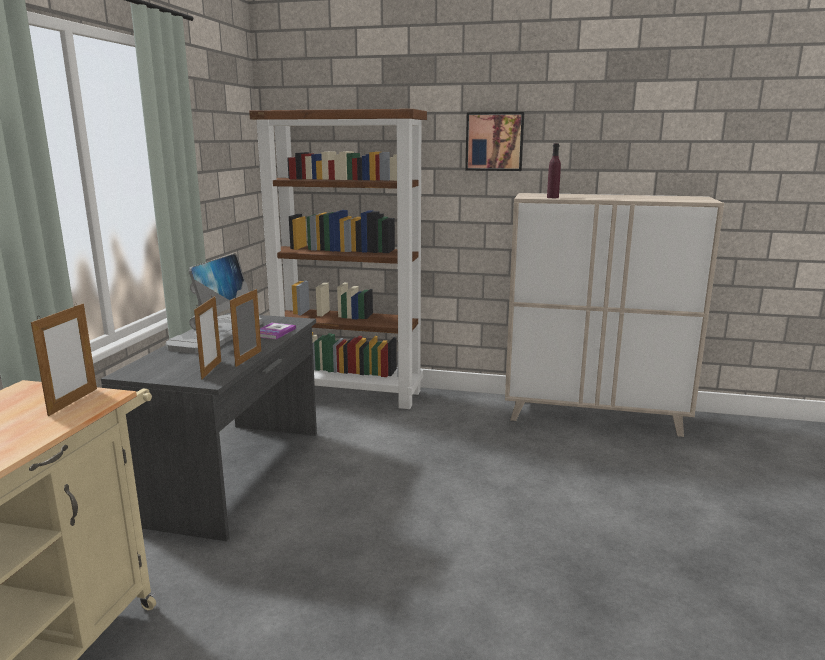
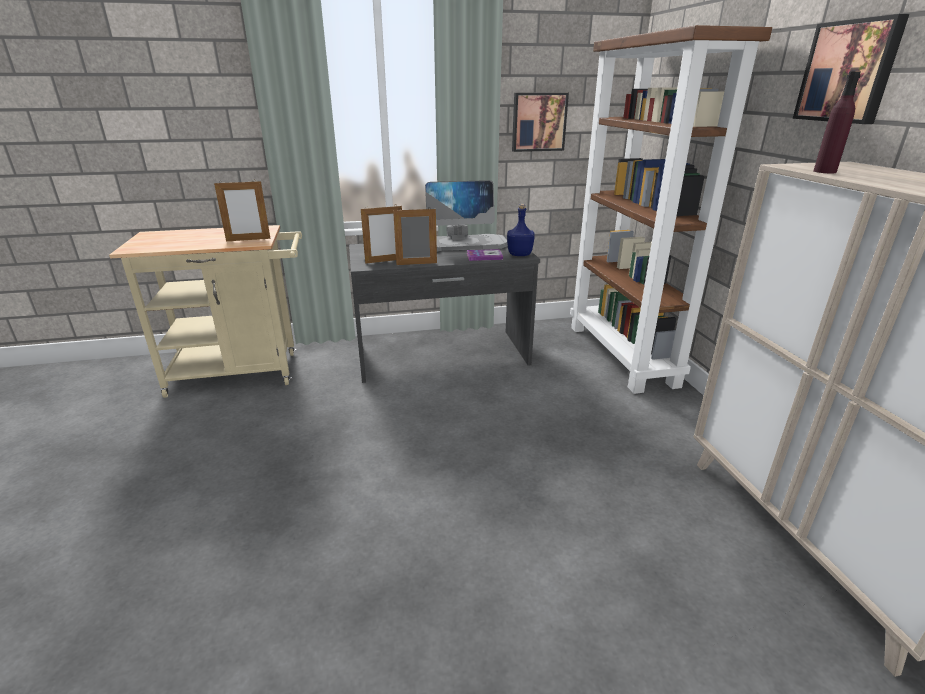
camera: 65 degrees right, 10 degrees up
(209, 189) = (538, 122): none -> picture
(292, 321) = (520, 254): none -> blue bottle

